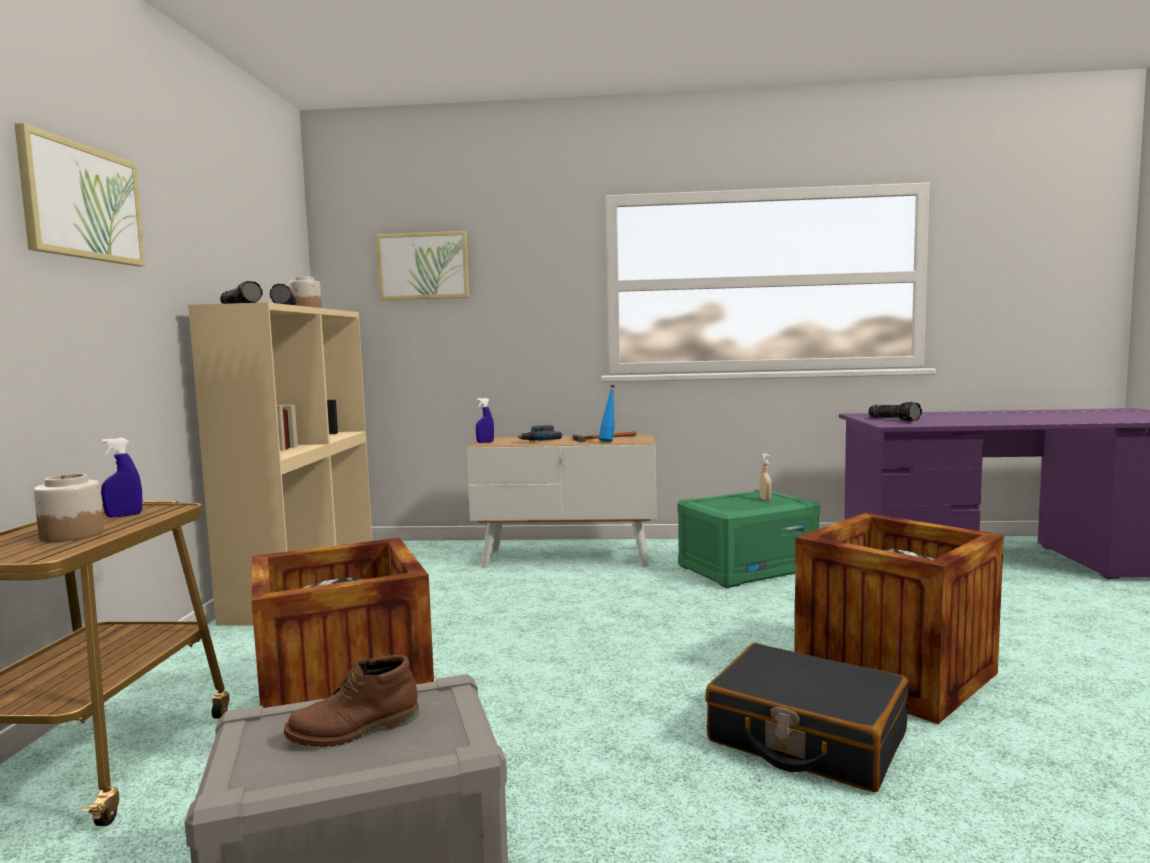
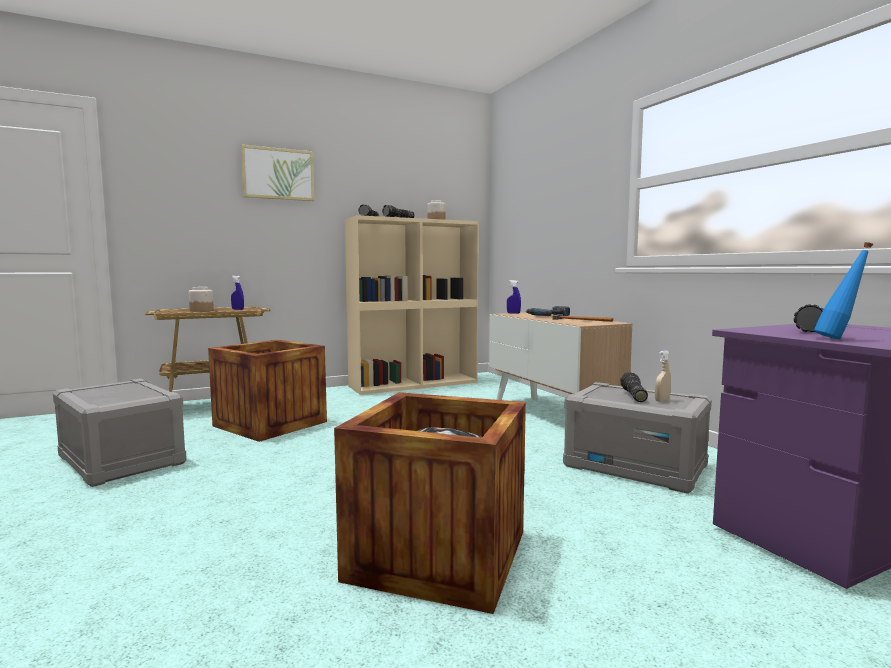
camera: 60 degrees right, 0 degrees up
(354, 730) = (120, 393): brown boot -> none
(423, 266) = (531, 185): picture -> none
(608, 441) = (568, 321): blue bottle -> blue bottle (839, 338)
(744, 501) = (633, 395): none -> flashlight
(747, 568) = (635, 466): green storage box -> grey storage box
(806, 738) = (286, 529): black suitcase -> none

